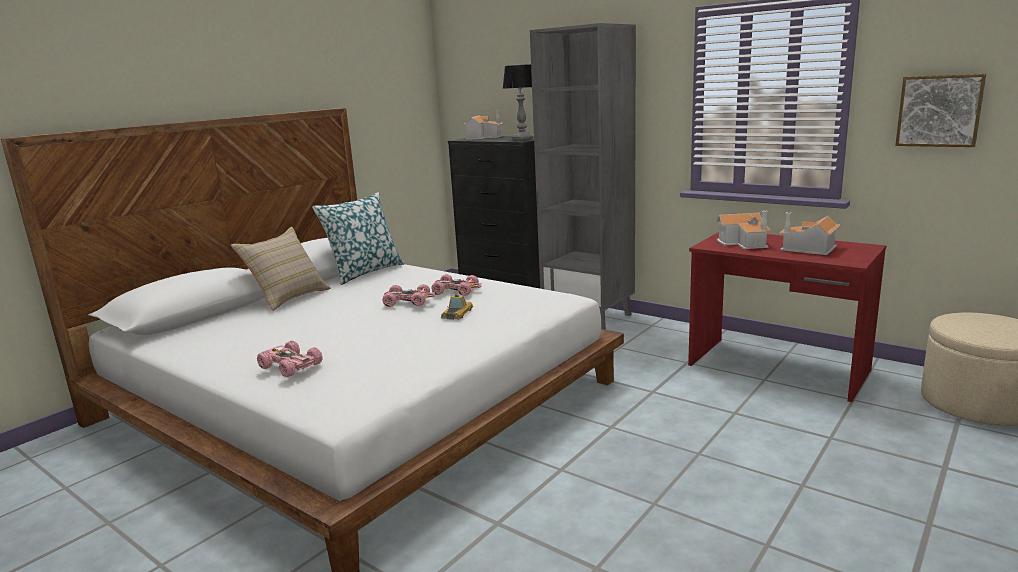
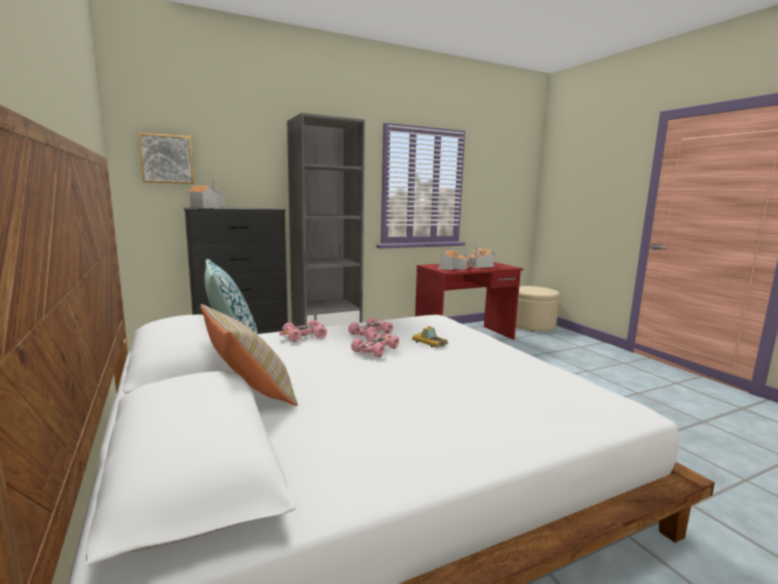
camera: 65 degrees left, 5 degrees down
(289, 366) = (516, 412): pink toy car -> pink toy car (303, 336)
(523, 139) = (268, 208): table lamp -> none
(939, 111) = (494, 195): picture -> picture (167, 159)

